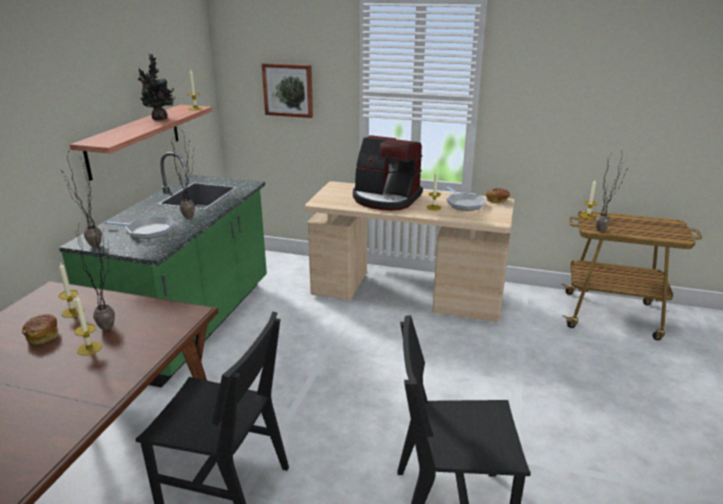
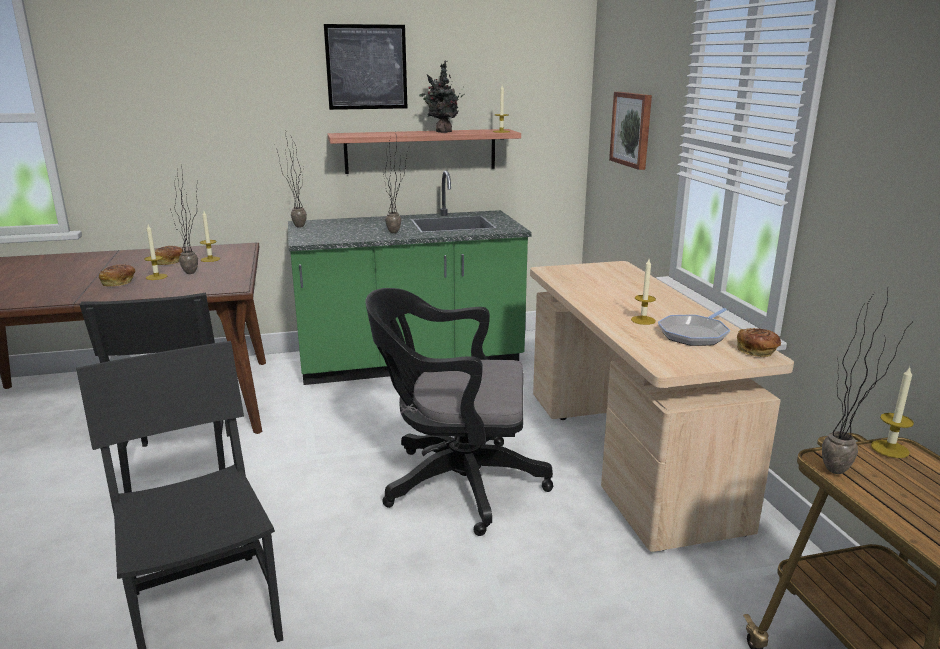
camera: 60 degrees right, 5 degrees down
(76, 373) = (119, 283): none -> bread
(86, 69) = (366, 67): none -> picture
(147, 231) = (346, 230): frying pan -> none
(384, 360) = (455, 483): none -> black office chair
(386, 199) = (622, 293): coffee machine -> none

